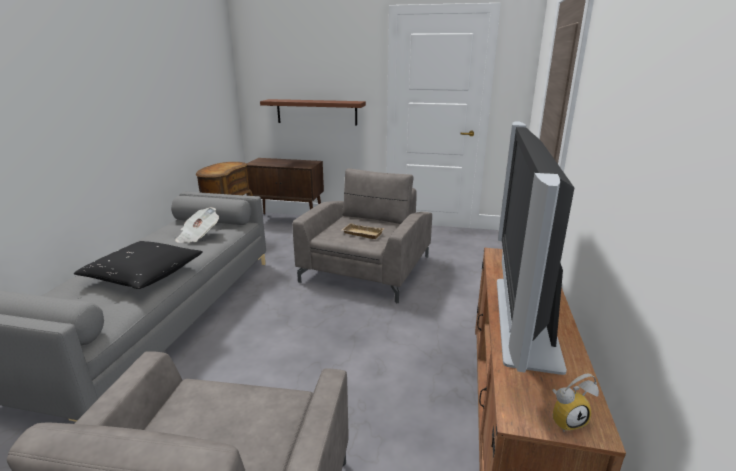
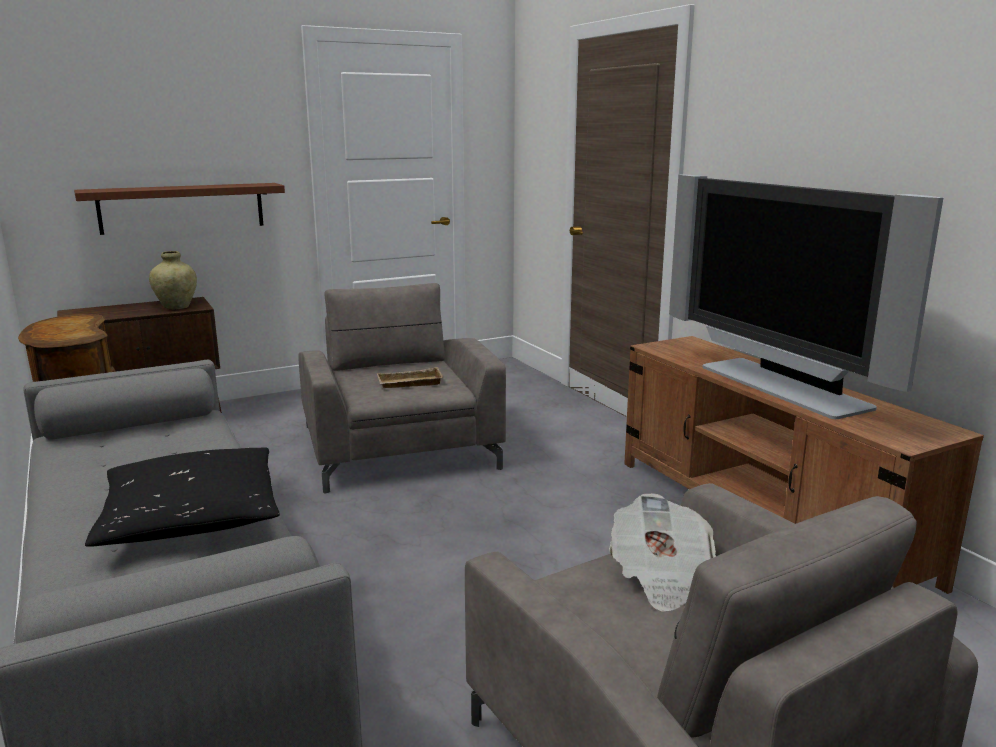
camera: 40 degrees left, 5 degrees down
(198, 236) = (163, 447): newspaper -> newspaper (662, 578)
(300, 164) = (176, 307): none -> beige vase
(566, 419) = (928, 432): alarm clock -> none

